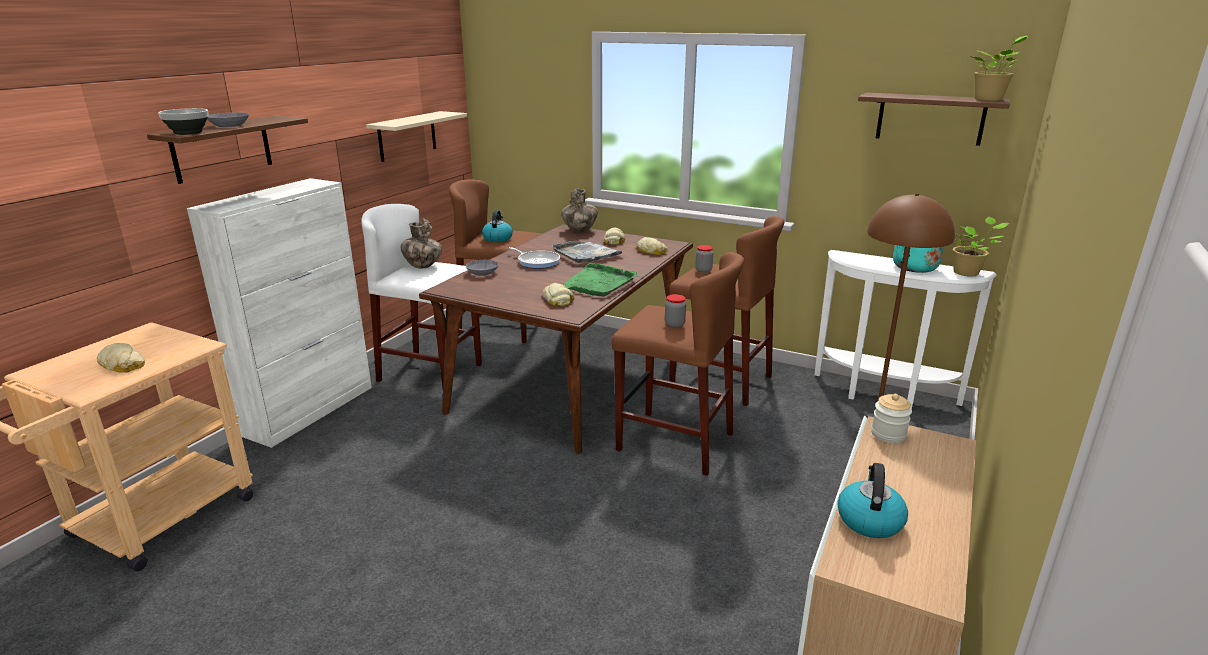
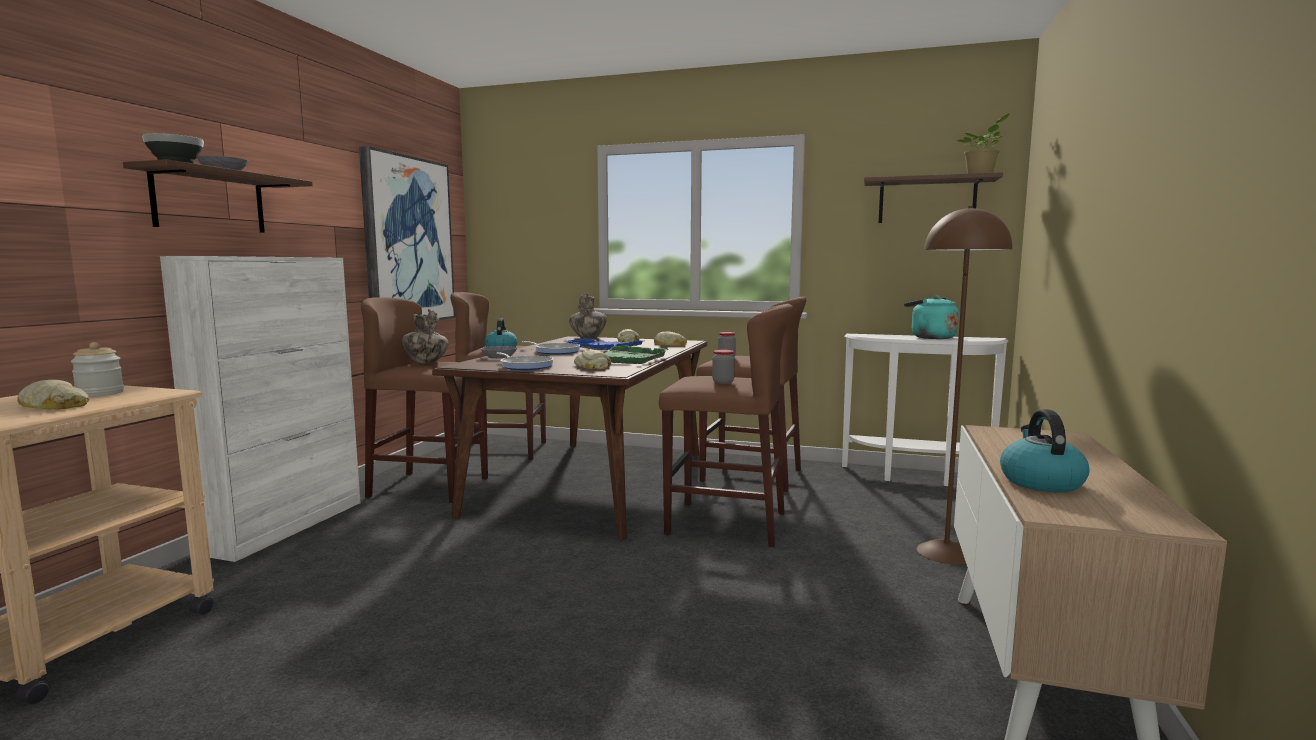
camera: 10 degrees left, 15 degrees down
(407, 136) = (407, 241): beige shelf -> picture
(430, 372) = (429, 487): white stool -> brown stool
(499, 294) = (525, 366): none -> frying pan
(585, 254) = (603, 347): grey tray -> blue tray
(888, 434) = (998, 433): jar -> jar (100, 393)
(968, 273) = (984, 338): potted plant -> none

